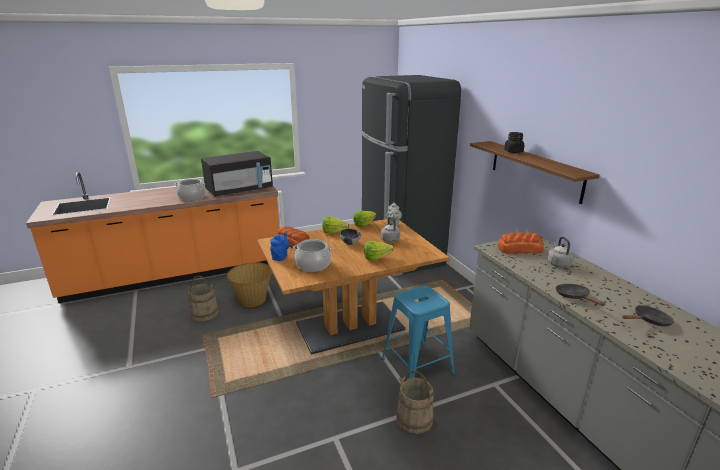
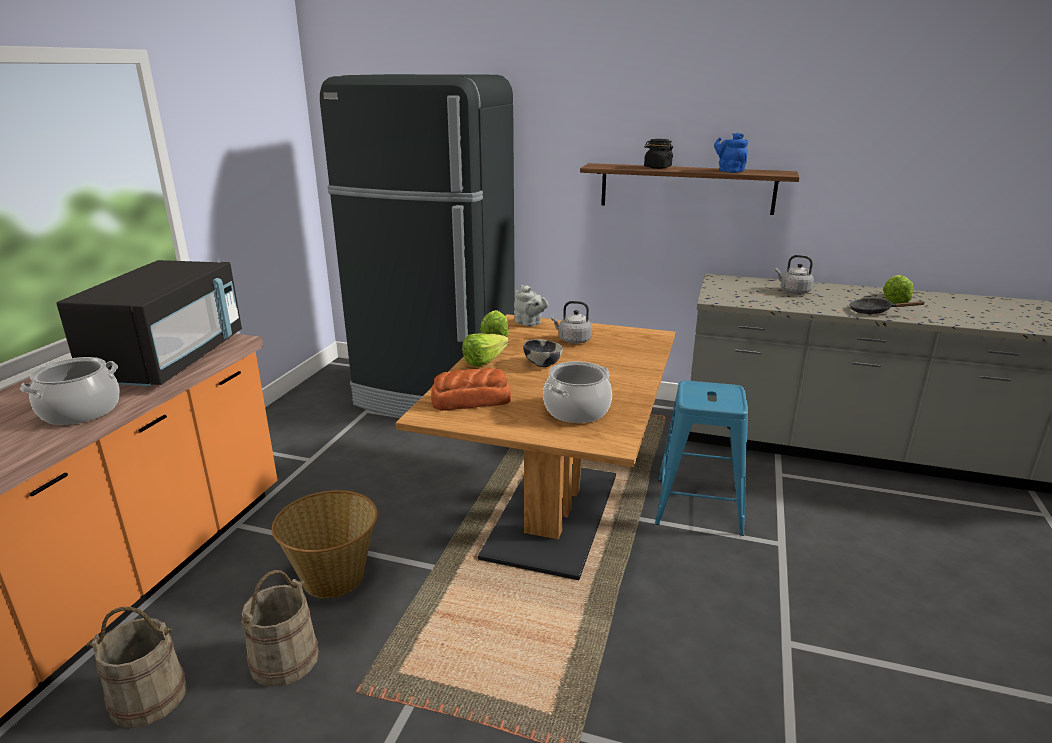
camera: 50 degrees left, 0 degrees up
(280, 257) = (505, 425): blue teapot -> blue teapot (729, 171)
(379, 258) = (621, 364): lettuce -> lettuce (895, 299)
(414, 419) = (797, 557): beige bucket -> beige bucket (148, 697)
(519, 249) = (737, 291): bread -> none
(649, 321) = (944, 307): black frying pan -> none

